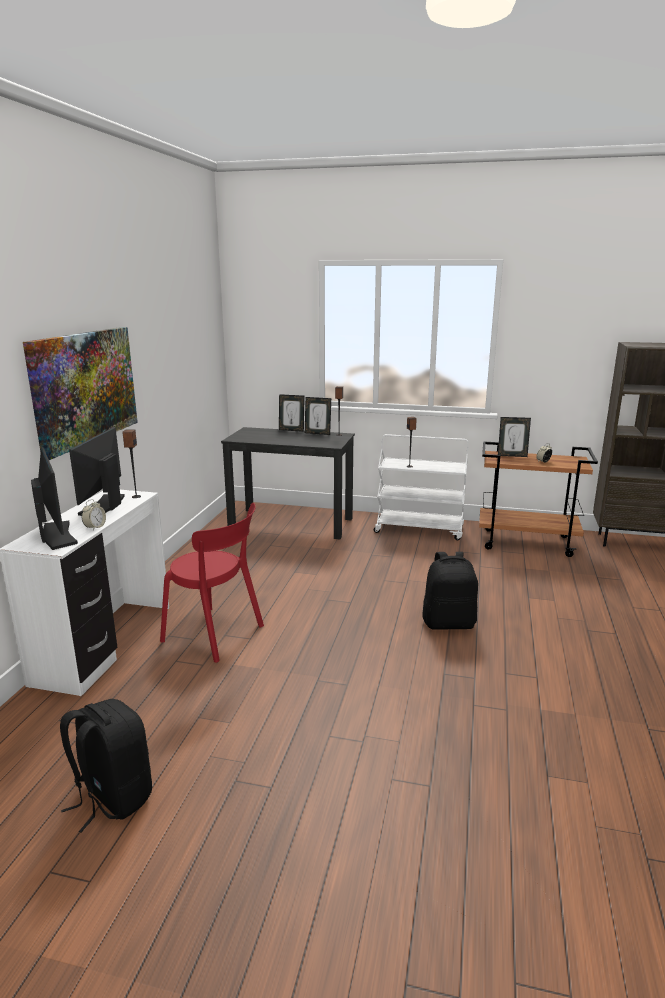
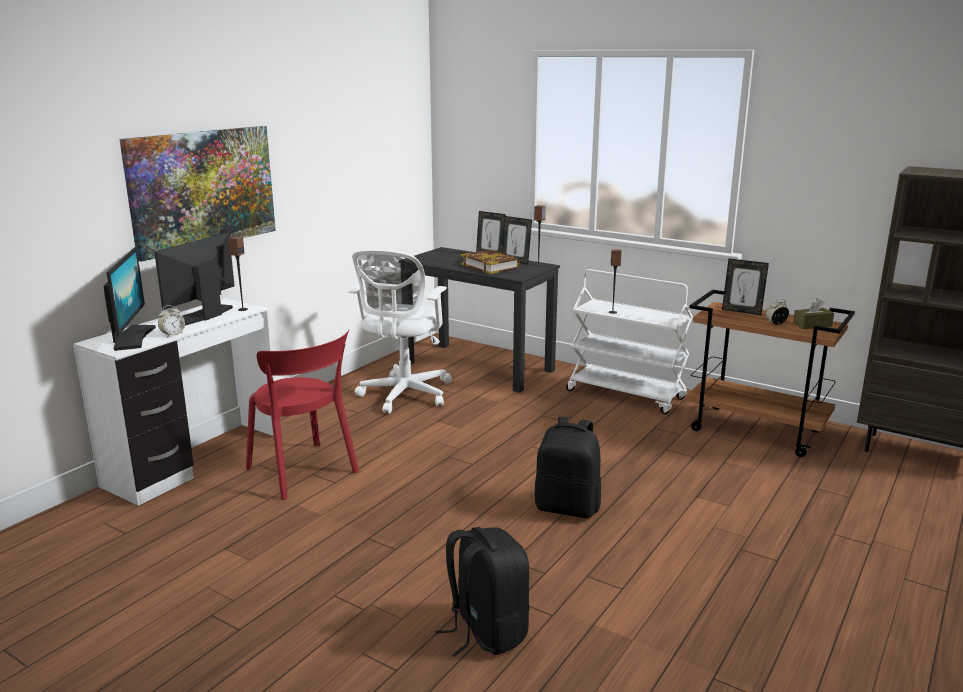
camera: 20 degrees right, 0 degrees up
(112, 797) = (96, 601): black backpack -> black backpack (485, 632)
(249, 555) = (404, 396): none -> white office chair
(302, 439) = (490, 266): none -> book
(566, 460) = (812, 325): none -> brown tissue box

